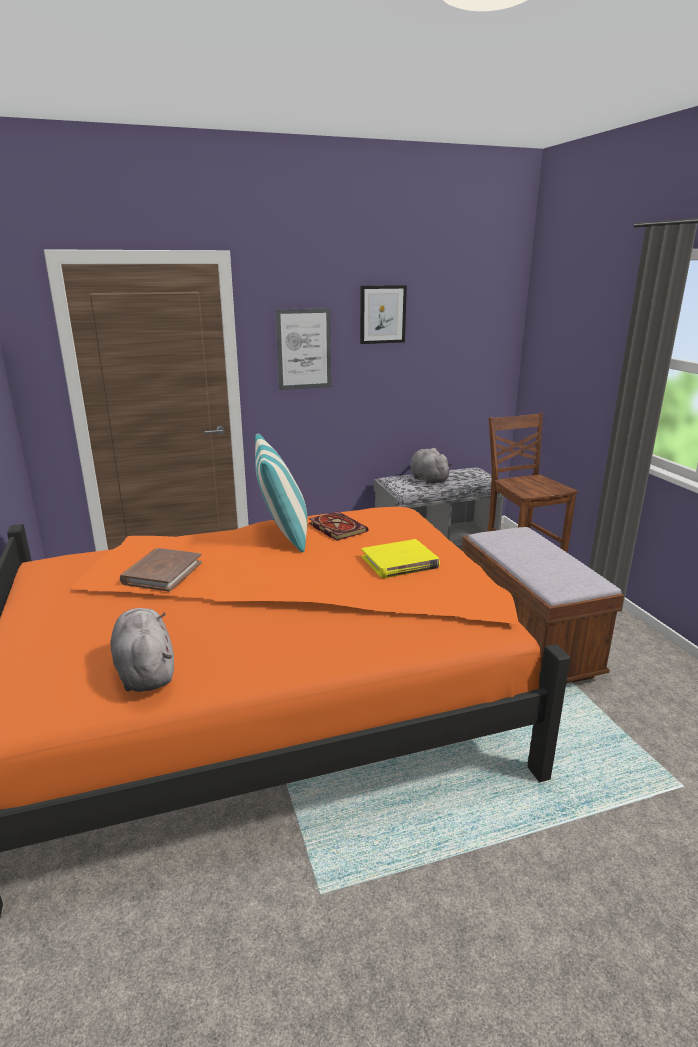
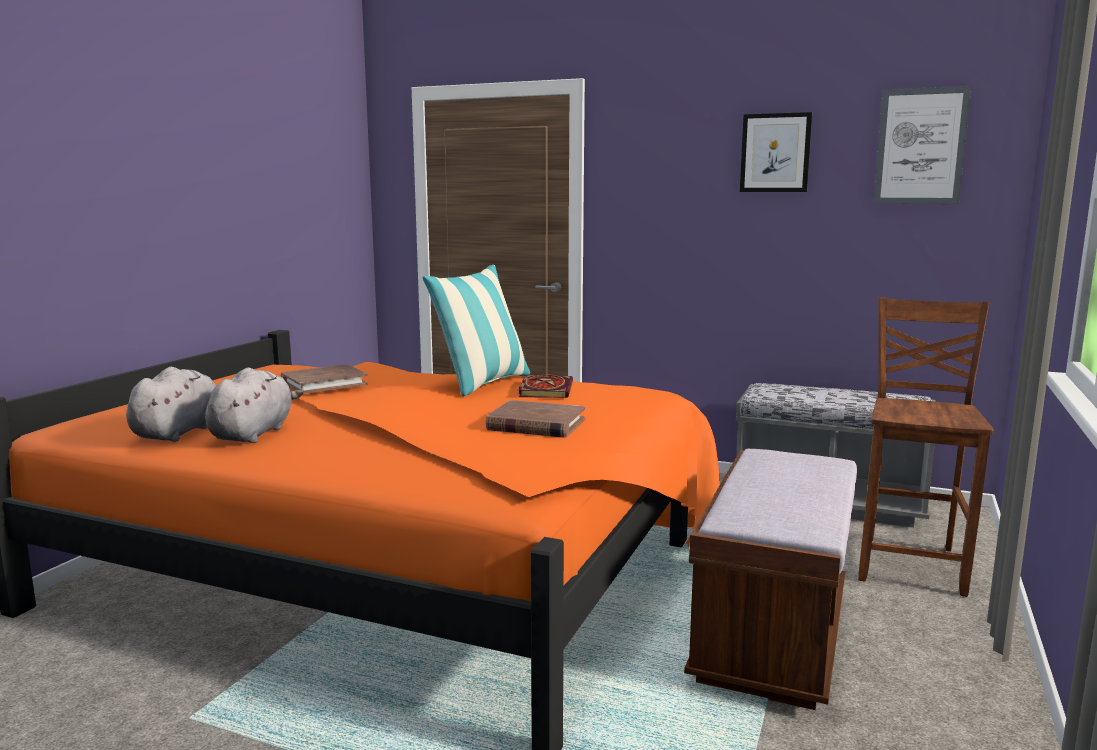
camera: 40 degrees right, 10 degrees down
(304, 349) = (663, 196): picture -> picture (920, 146)
(400, 562) = (536, 424): yellow book -> brown book
(428, 479) = (814, 393): grey plush toy -> grey plush toy (253, 433)

